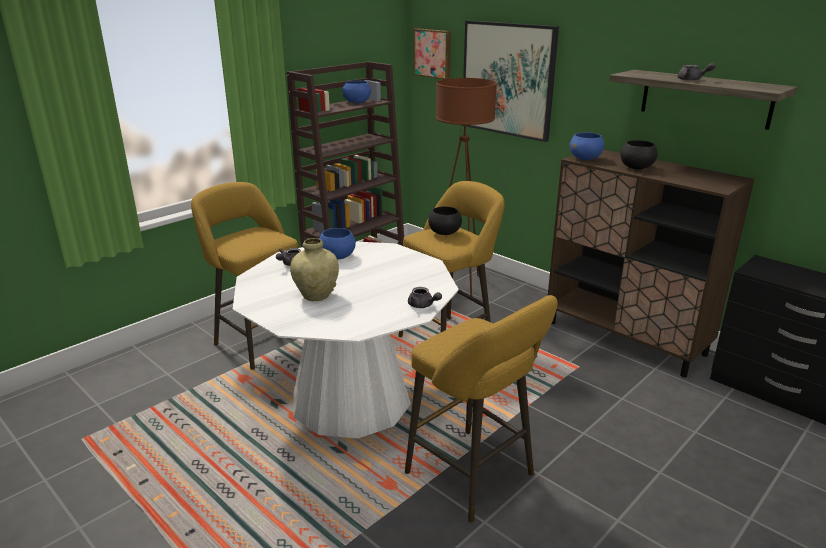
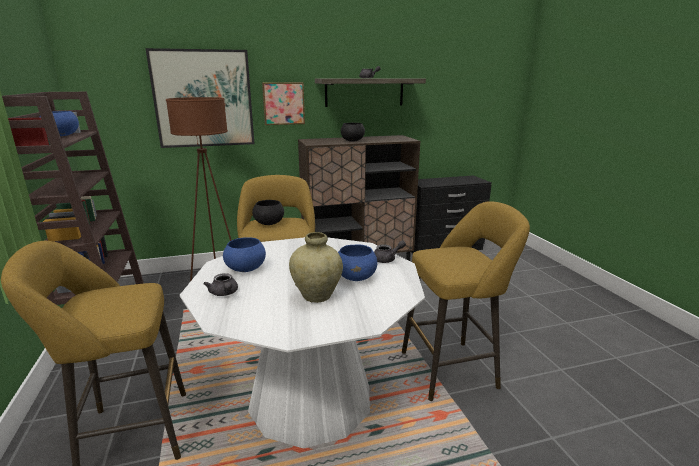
camera: 60 degrees left, 5 degrees down
(433, 53) = (103, 83): picture -> picture (283, 103)
(585, 159) = (316, 143): blue bowl -> blue bowl (356, 277)

